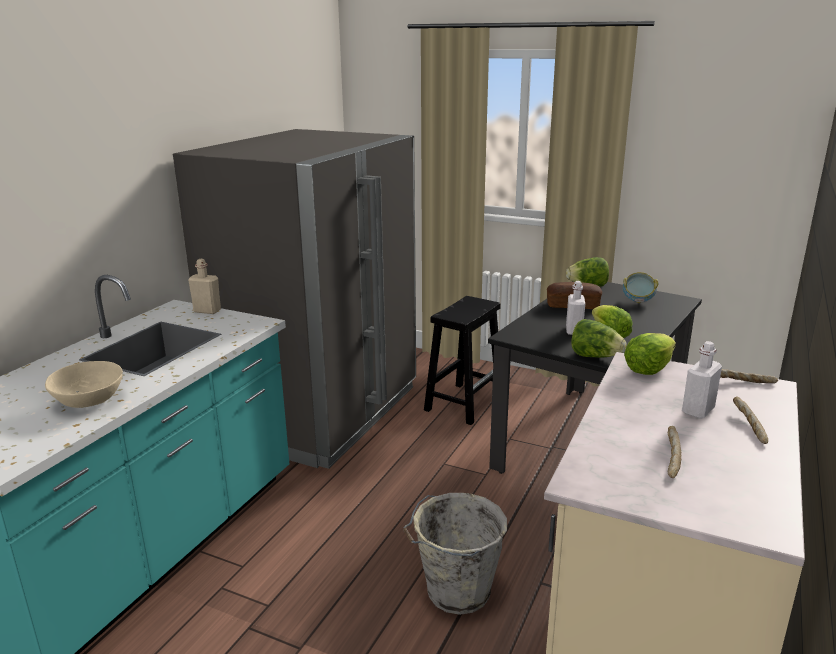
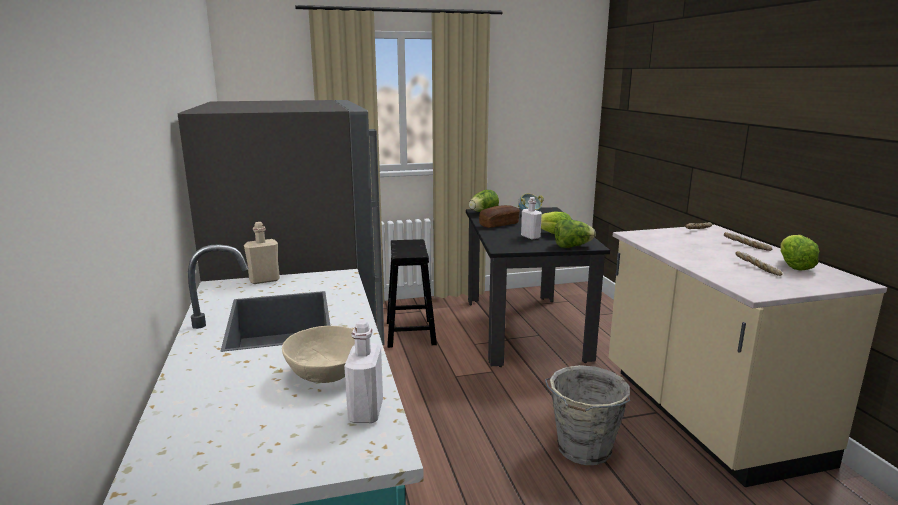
camera: 40 degrees left, 5 degrees down
(648, 369) = (648, 235): lettuce -> lettuce (793, 266)
(698, 410) = (713, 246): white bottle -> white bottle (366, 411)

